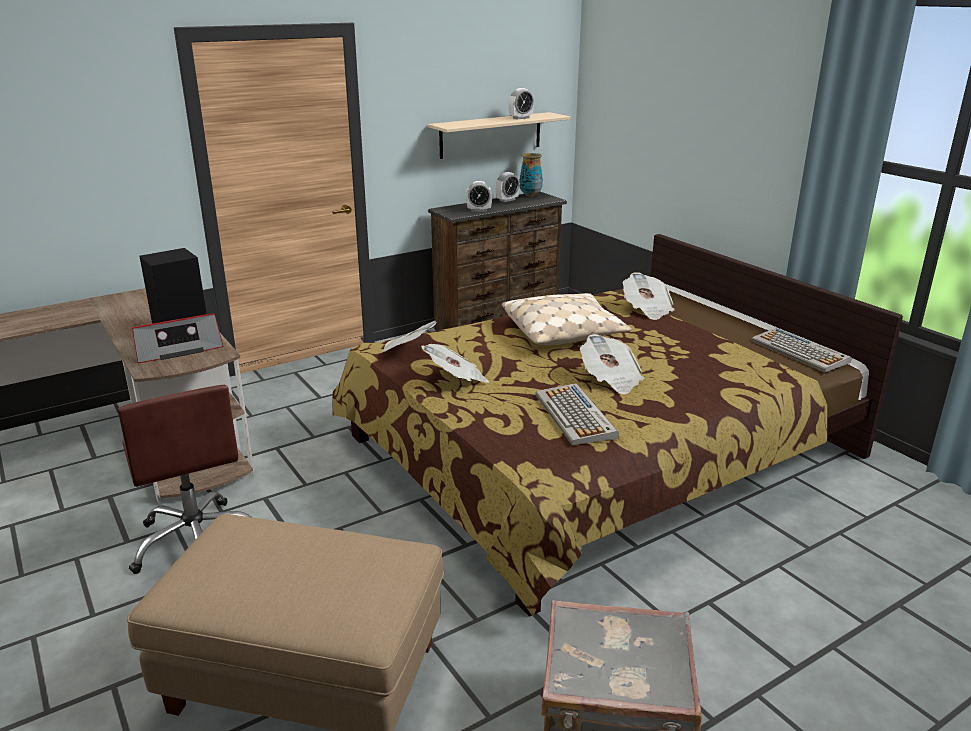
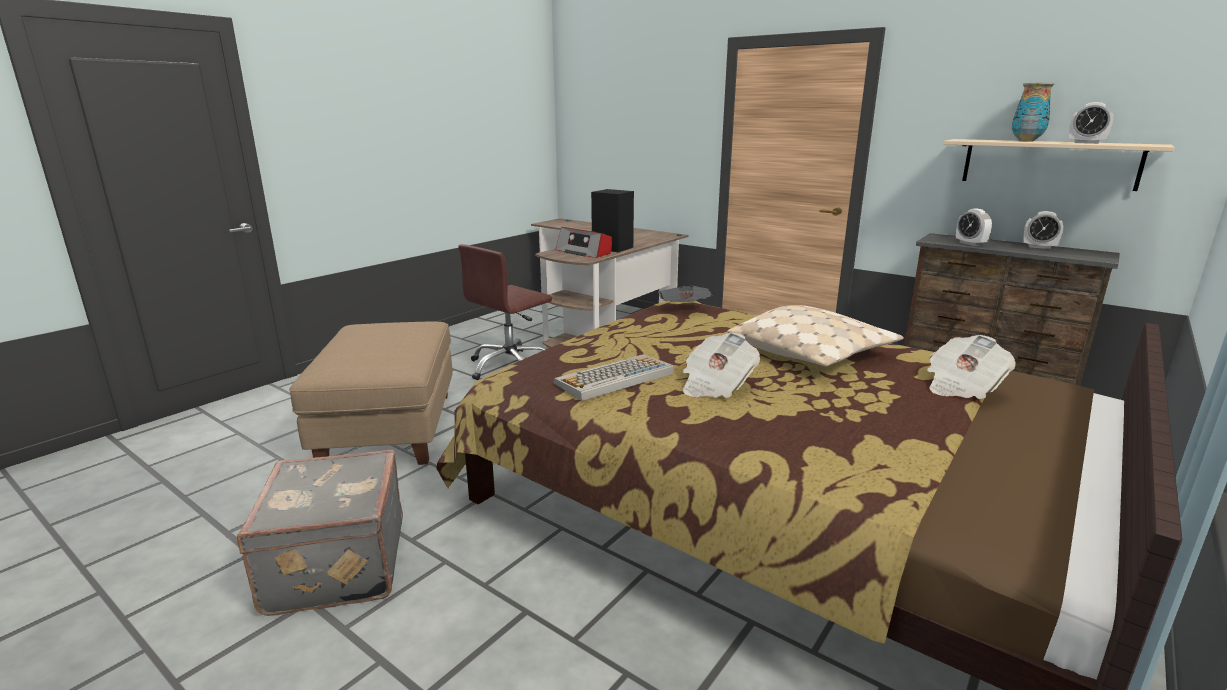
camera: 70 degrees right, 5 degrees down
(456, 379) = (646, 329): newspaper -> none
(530, 195) = (1086, 251): vase -> vase (1026, 141)
(800, 351) = (1023, 520): keyboard -> none

